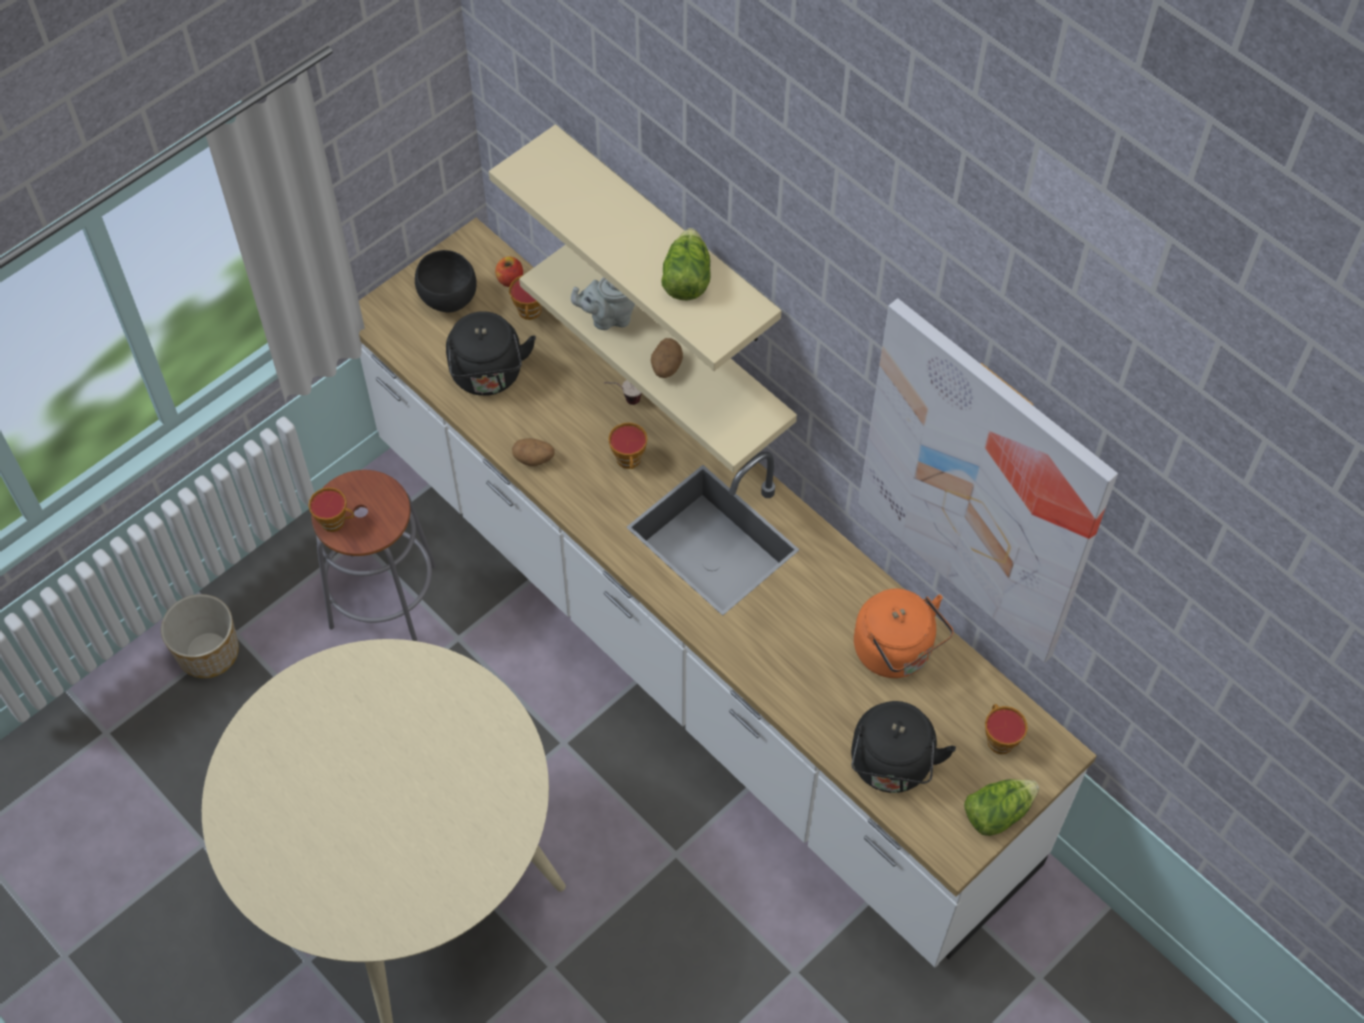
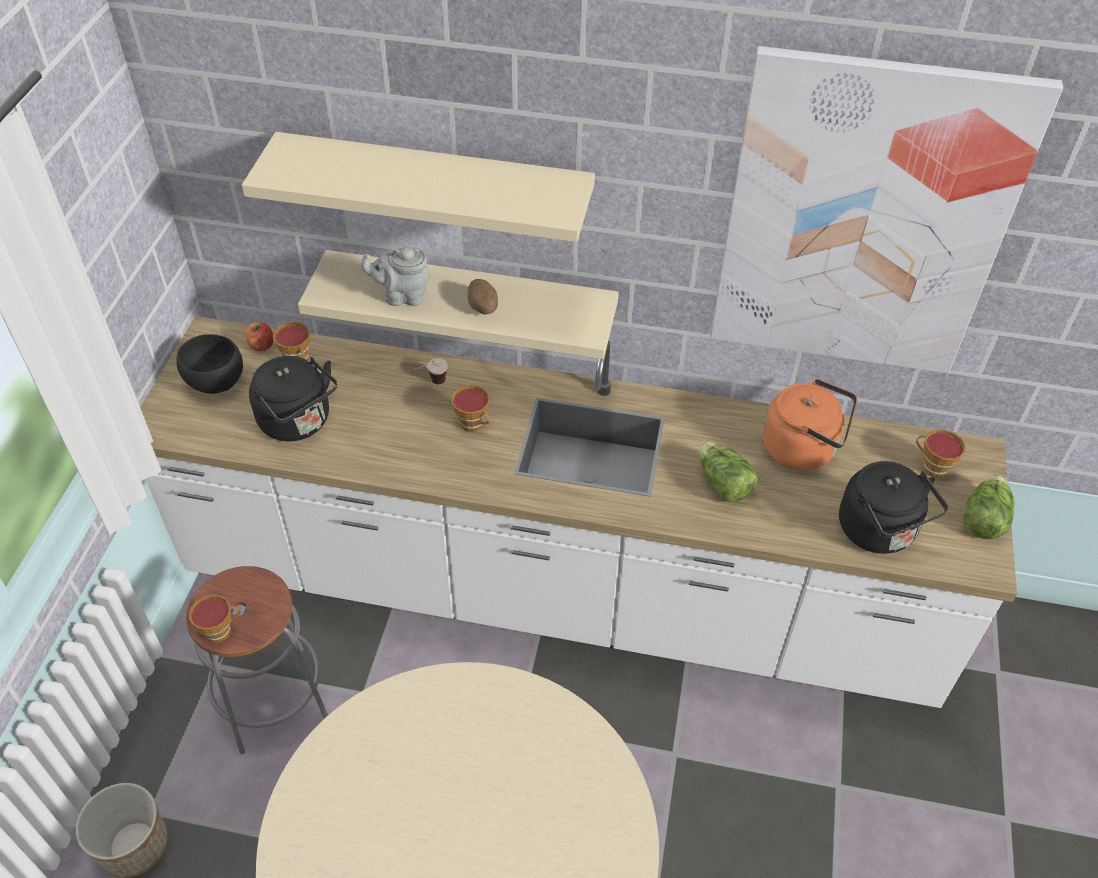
camera: 35 degrees left, 10 degrees down
(534, 459) = (391, 463): potato -> none
(608, 317) = (402, 296): grey teapot -> grey teapot turned 45 degrees clockwise
(686, 278) = (494, 184): lettuce -> lettuce (723, 483)

